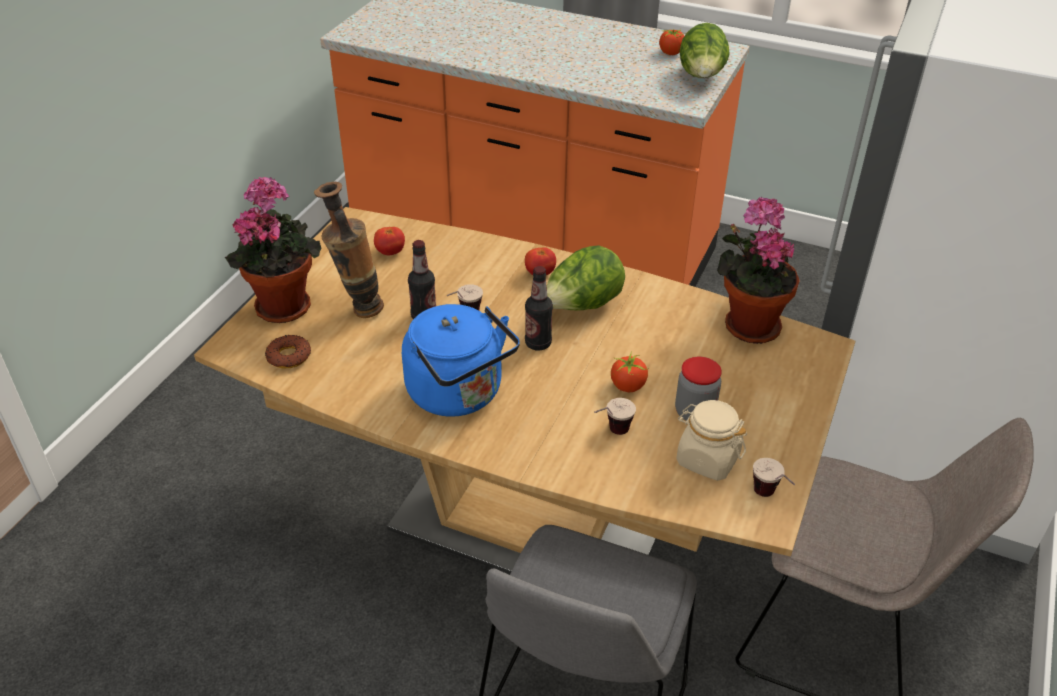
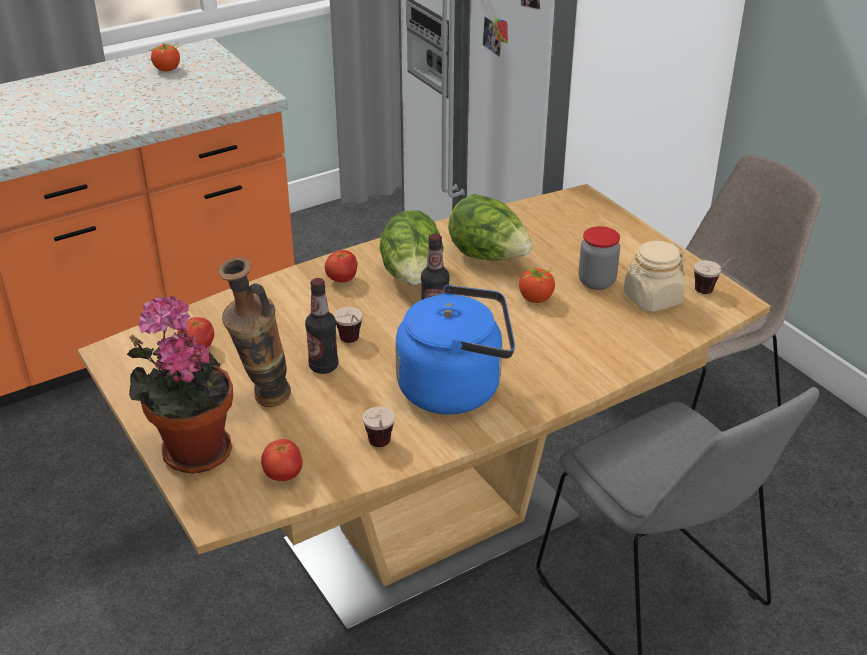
camera: 55 degrees left, 5 degrees down
(288, 356) = (283, 475): donut -> tomato
(611, 434) = (583, 330): cup -> cup (380, 449)
(701, 77) = (227, 74): lettuce -> lettuce (489, 257)
(748, 324) = (522, 215): potted plant -> none

